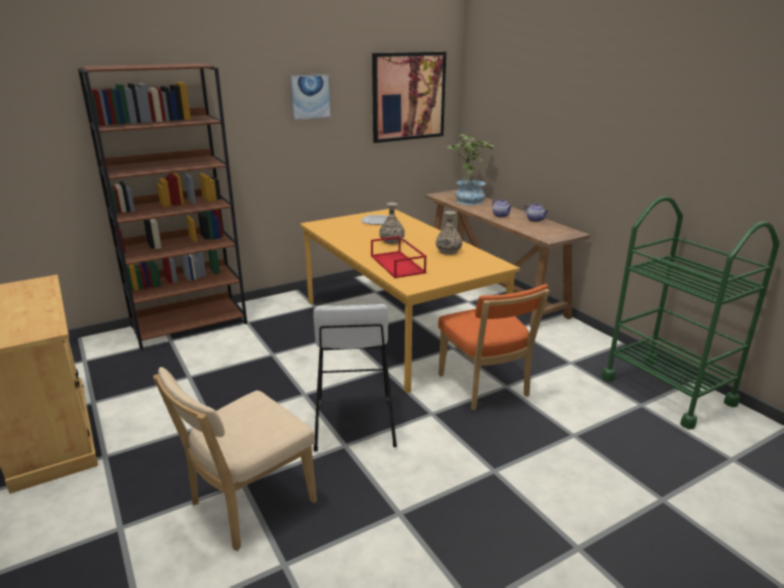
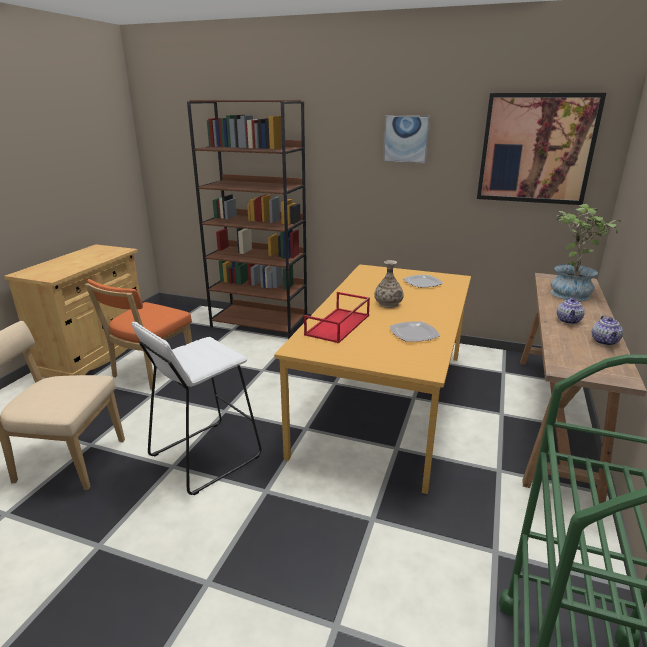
camera: 50 degrees right, 0 degrees up
(448, 251) = (413, 333): vase -> plate
(485, 388) = (350, 505): orange chair -> orange chair (151, 372)

